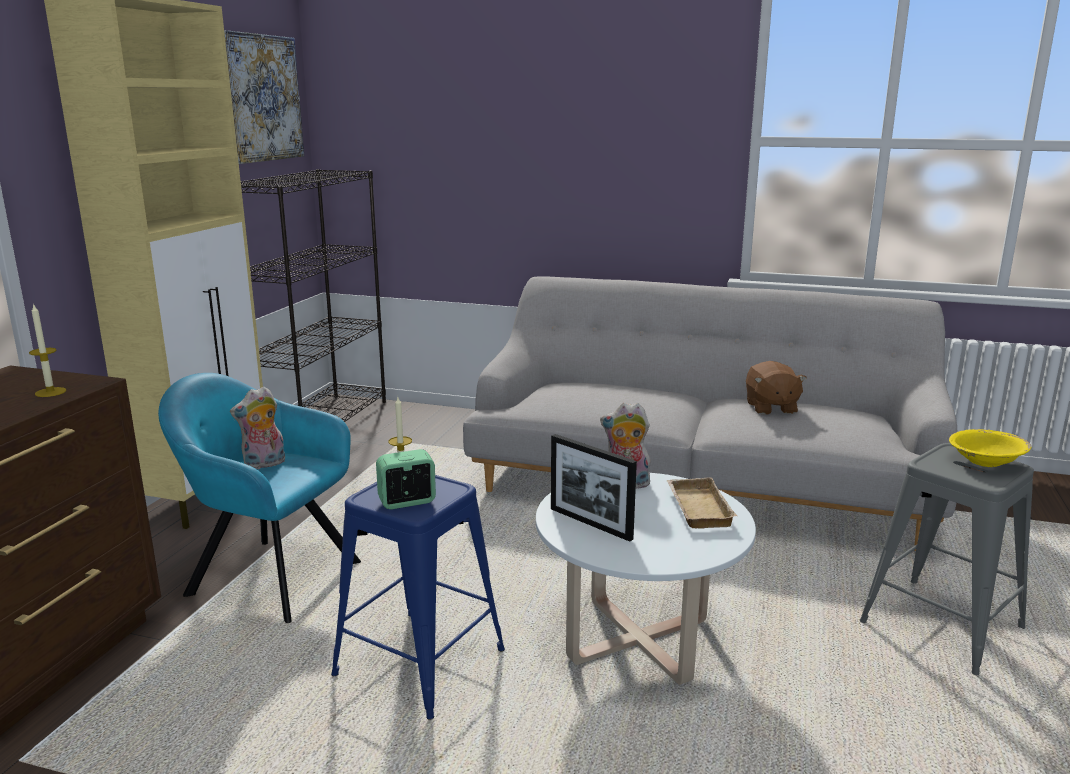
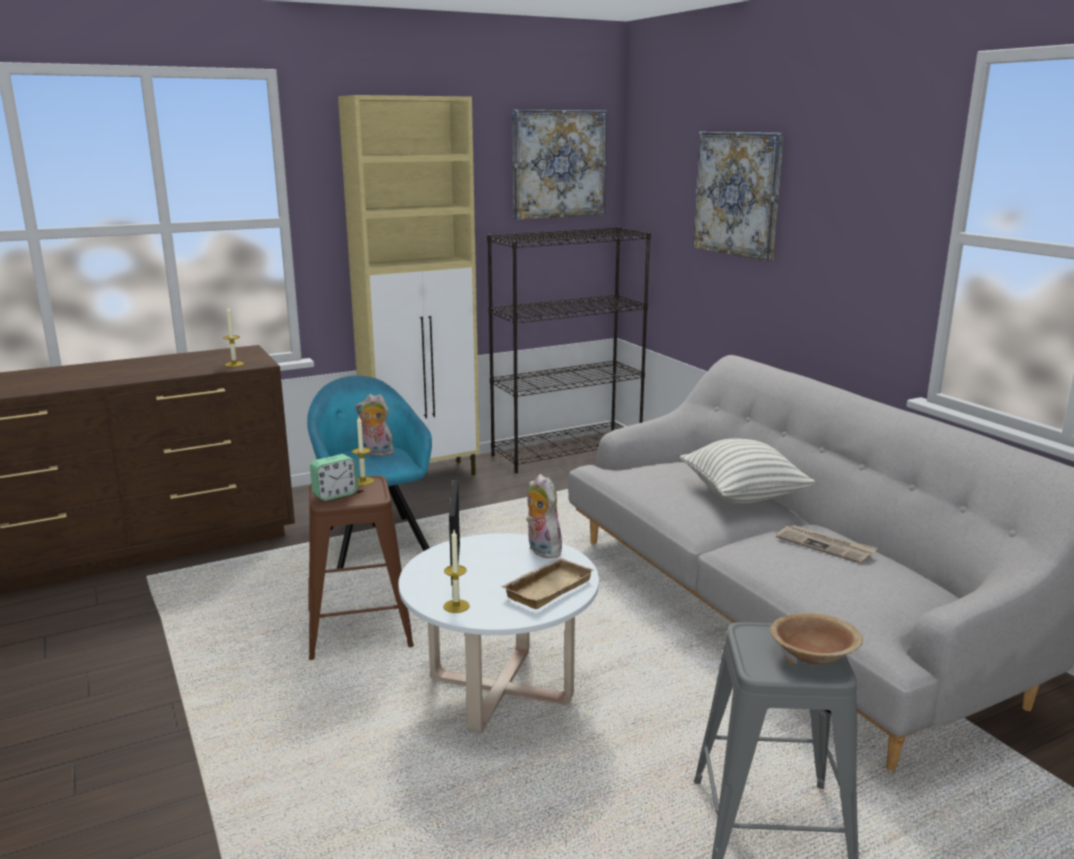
camera: 45 degrees right, 0 degrees up
(407, 502) = (335, 494): alarm clock -> alarm clock turned 120 degrees clockwise
(420, 662) = (359, 627): blue stool -> brown stool
(495, 121) = (737, 194): none -> picture
(652, 393) = (743, 496): none -> pillow
(673, 554) = (456, 606): none -> candle
(770, 407) = (825, 546): brown plush toy -> newspaper
(985, 462) = (813, 656): yellow bowl -> brown bowl

